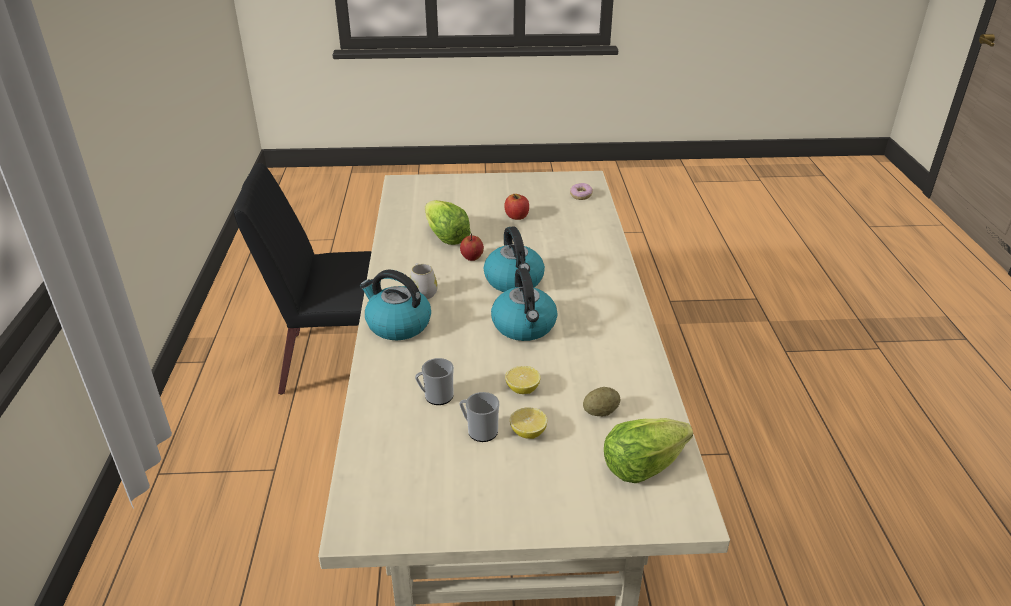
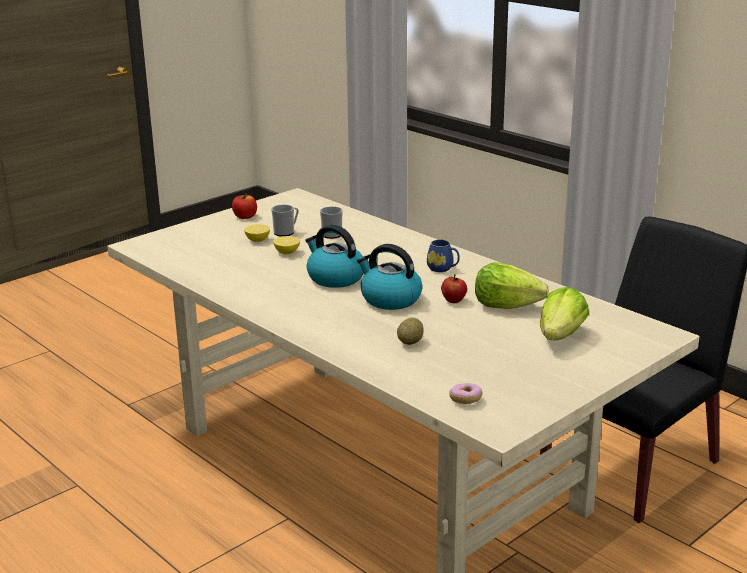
camera: 140 degrees right, 10 degrees down
(397, 325) = (420, 249): kettle -> none
(422, 292) = (443, 269): white mug -> blue mug
(517, 216) = (486, 348): apple -> apple (245, 217)
(600, 412) = (225, 260): potato -> potato (410, 342)
(641, 466) = (177, 250): lettuce -> lettuce (561, 336)

